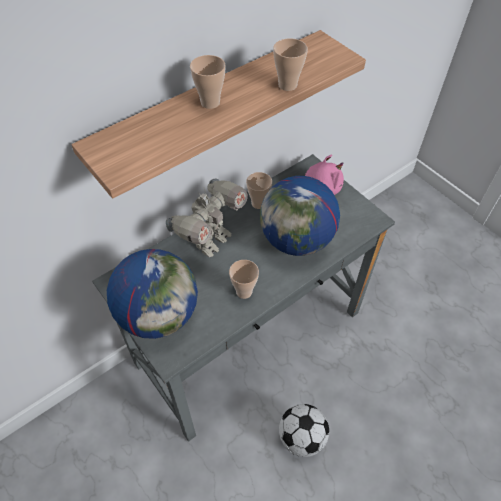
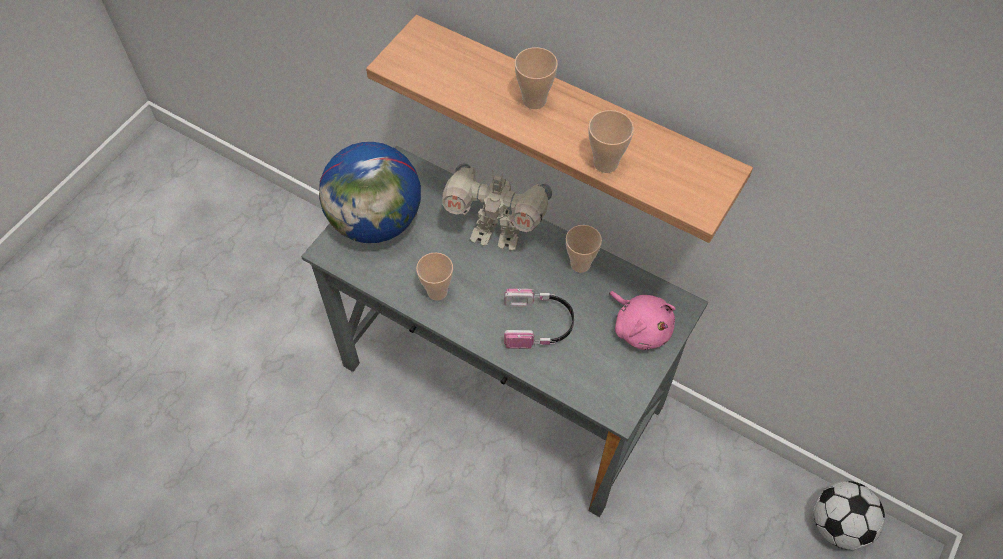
camera: 70 degrees right, 5 degrees up
(296, 240) = (538, 325): globe -> headphones
(301, 437) = (389, 491): football -> football (838, 525)

